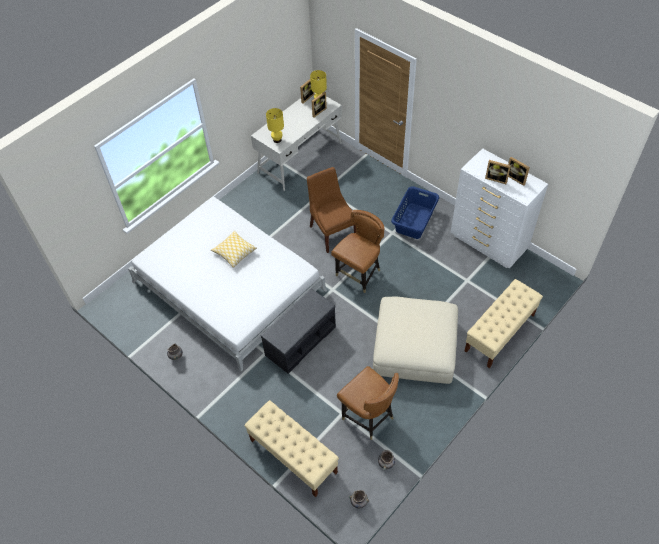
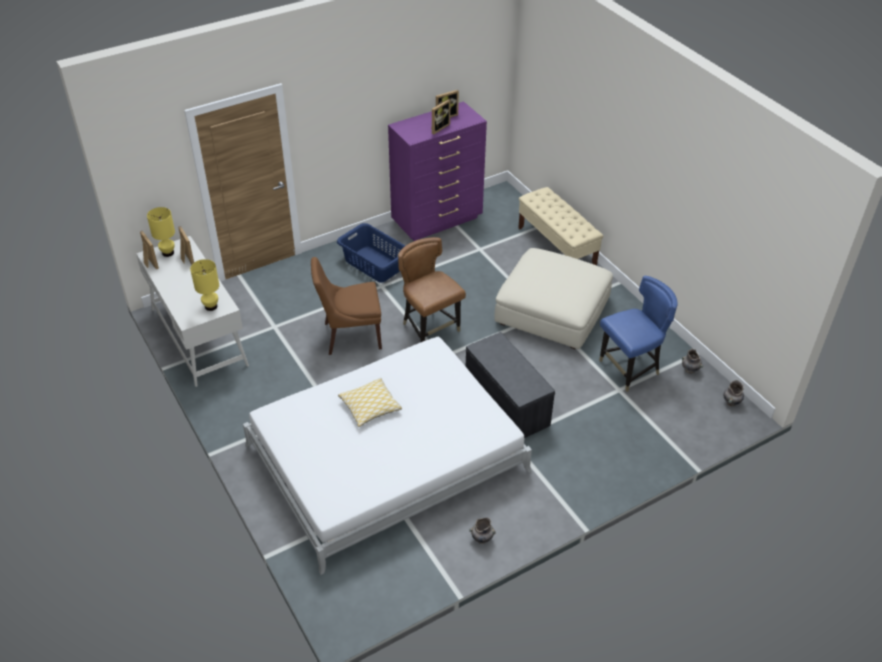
camera: 75 degrees left, 10 degrees down
(293, 456) = (664, 445): beige bench -> none
(368, 417) = (629, 369): brown chair -> blue chair
(488, 243) = (438, 220): white dresser -> purple dresser

